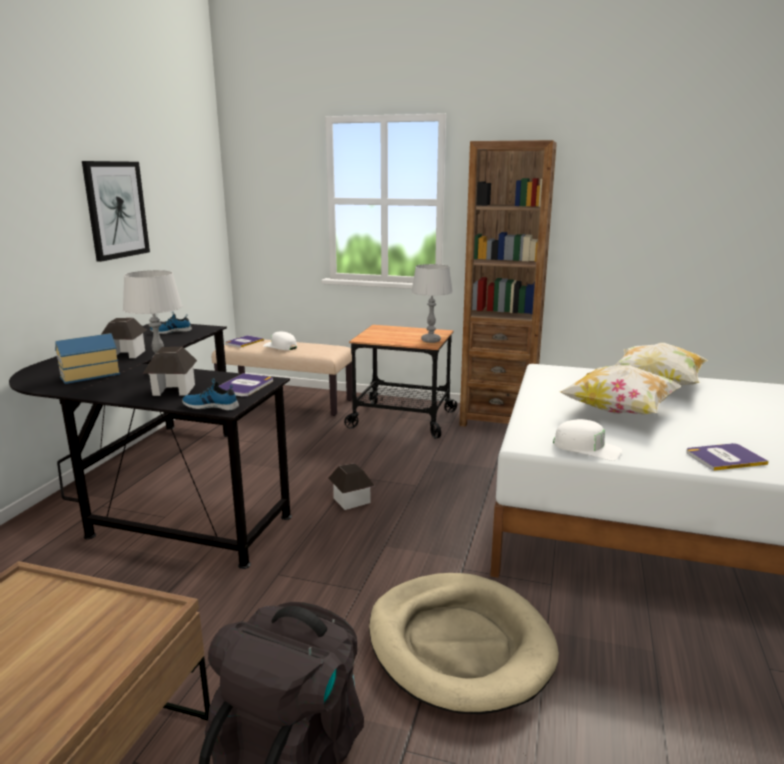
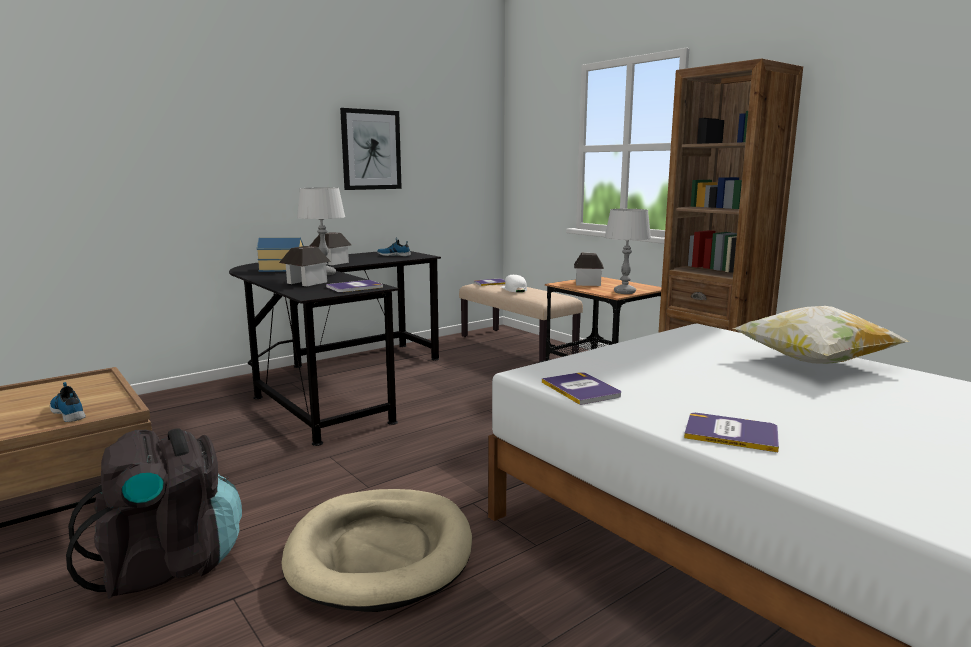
camera: 35 degrees right, 5 degrees down
(211, 406) = (304, 293): shoe -> shoe (69, 412)
(351, 500) = (459, 426): toy house -> toy house (588, 283)
(586, 448) = (581, 389): white cap -> book
(619, 411) = (699, 373): pillow -> none

